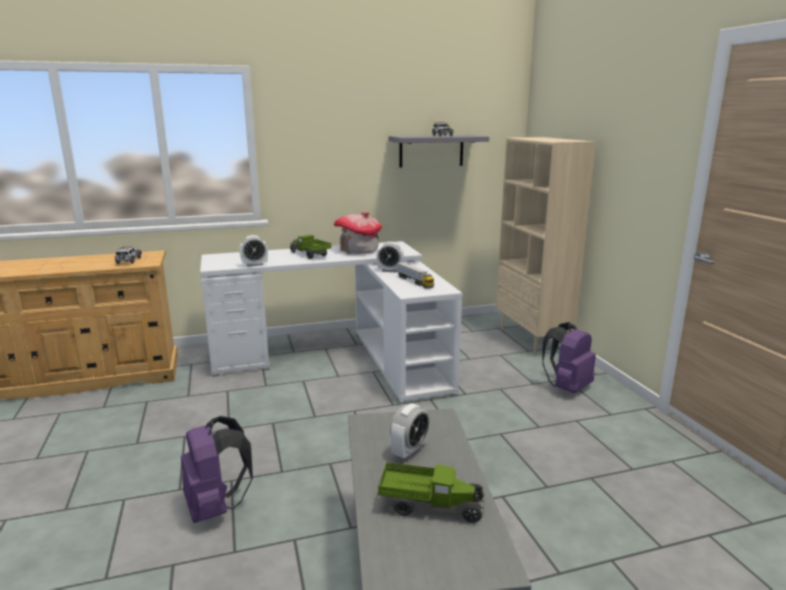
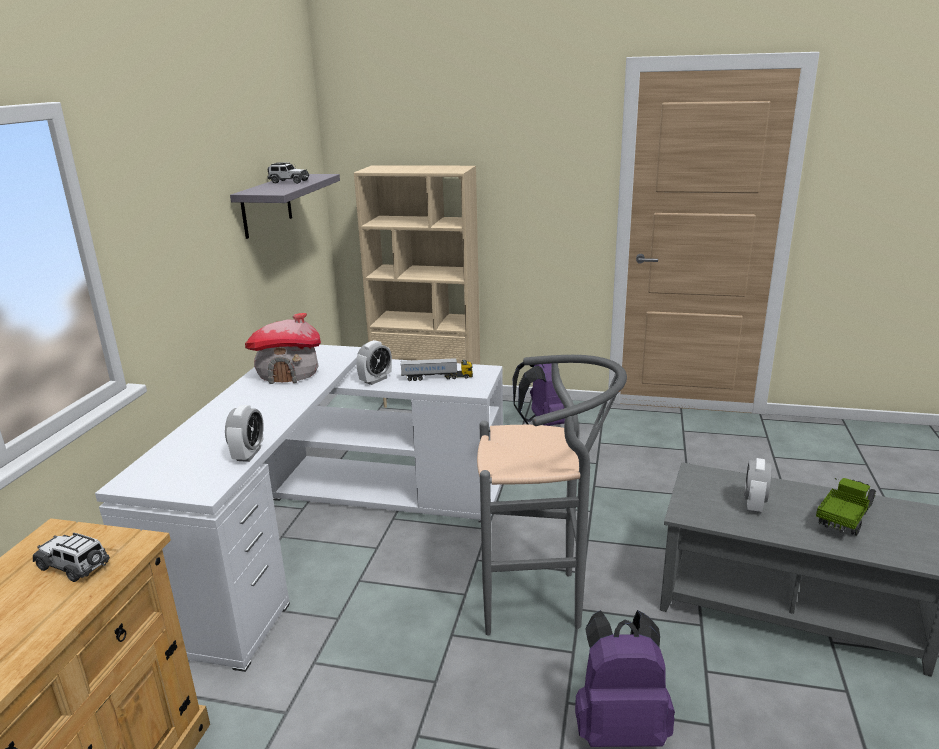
camera: 60 degrees left, 5 degrees up
(309, 255) = (259, 407): toy truck -> none
(329, 446) = (542, 600): none -> grey stool
(409, 451) = (754, 505): alarm clock -> alarm clock turned 135 degrees counterclockwise

